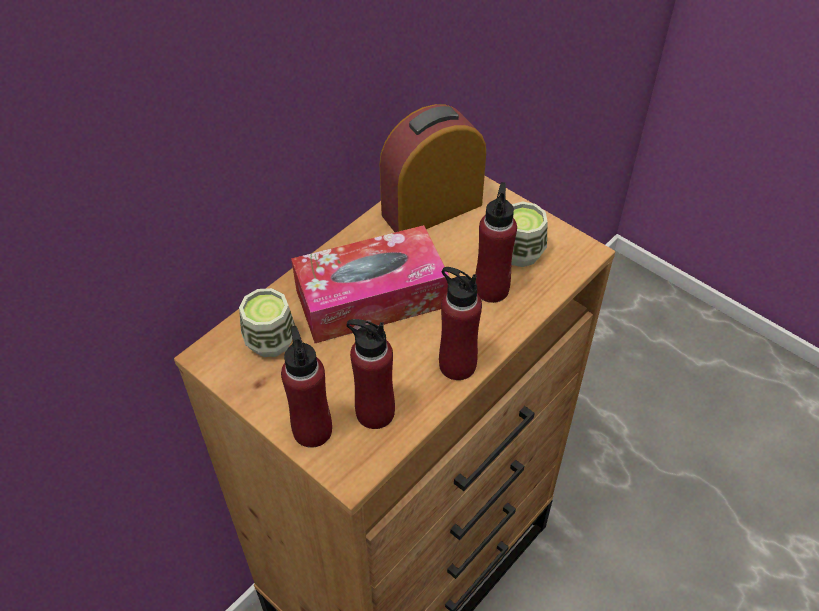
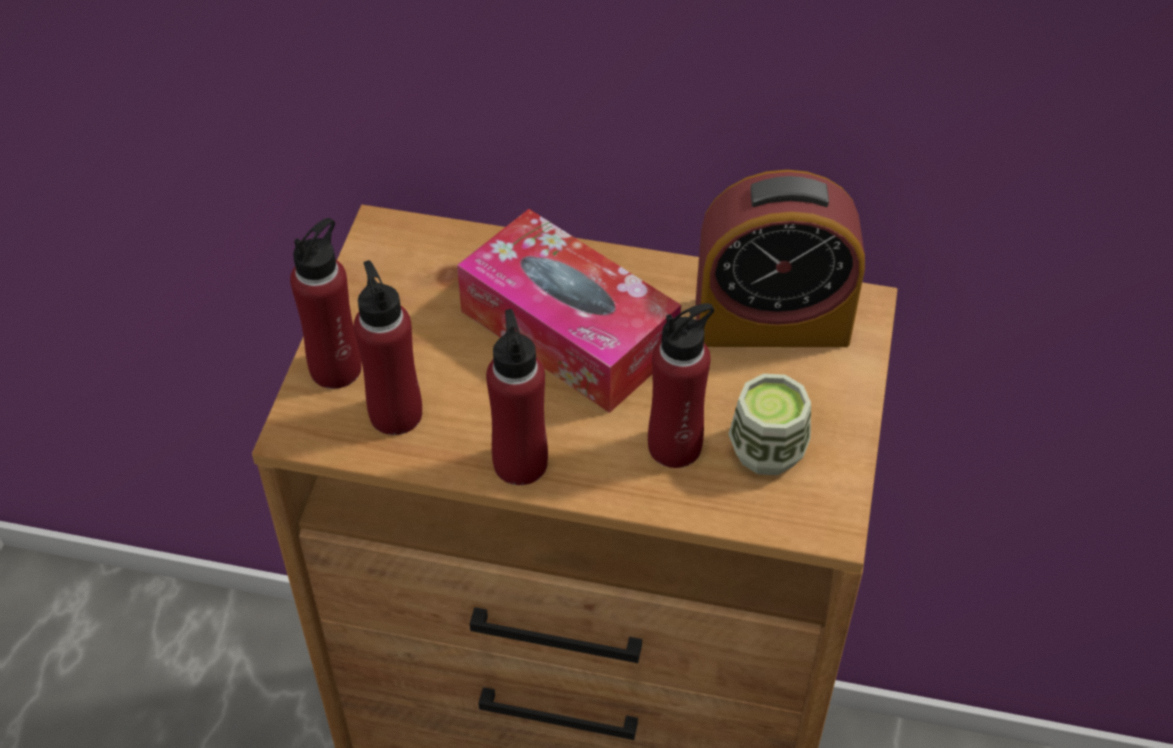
camera: 60 degrees right, 0 degrees up
(270, 341) = (438, 271): cup -> none
(432, 209) = (771, 322): alarm clock -> alarm clock turned 150 degrees clockwise

